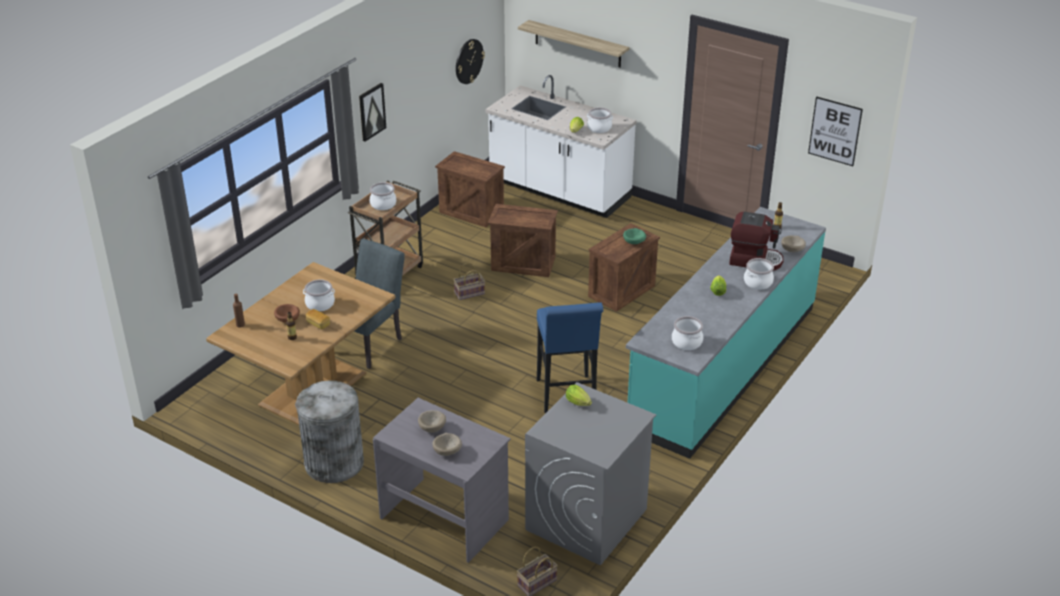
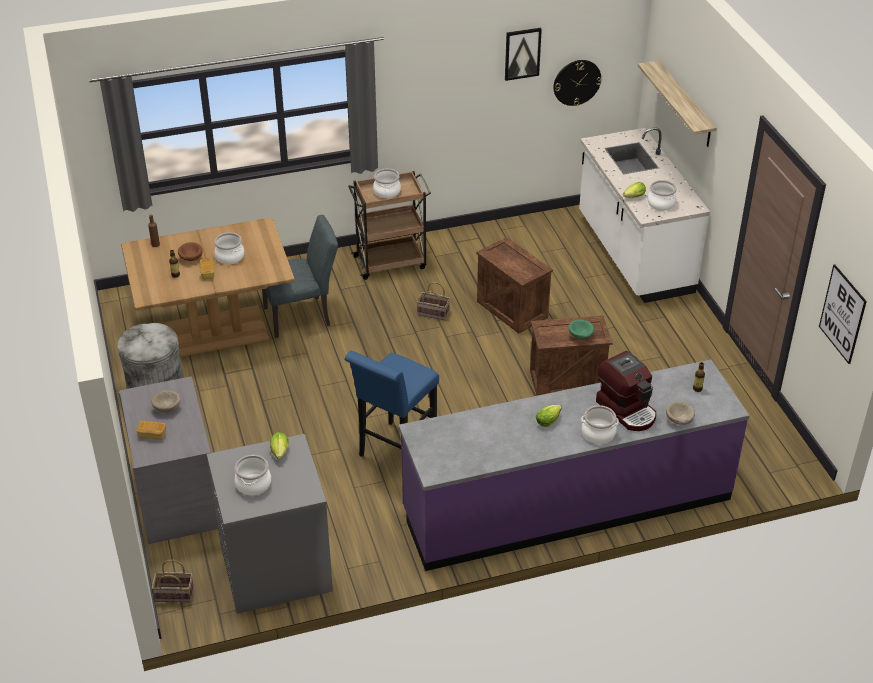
camera: 40 degrees right, 5 degrees up
(371, 111) = (413, 97): picture -> picture (522, 53)
(448, 452) = (152, 435): beige bowl -> bread
(472, 212) = (529, 238): crate -> none
(686, 342) = (452, 453): cooking pot -> cooking pot (253, 484)
(723, 366) = (567, 504): turquoise counter -> purple counter

